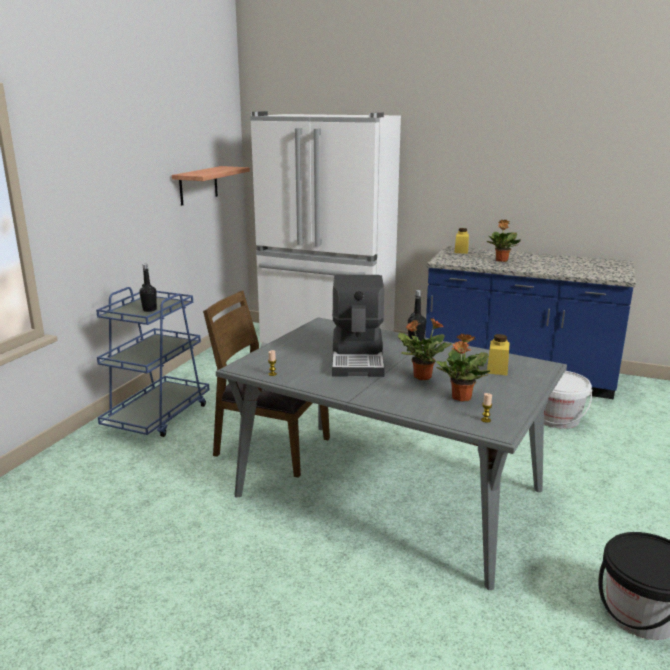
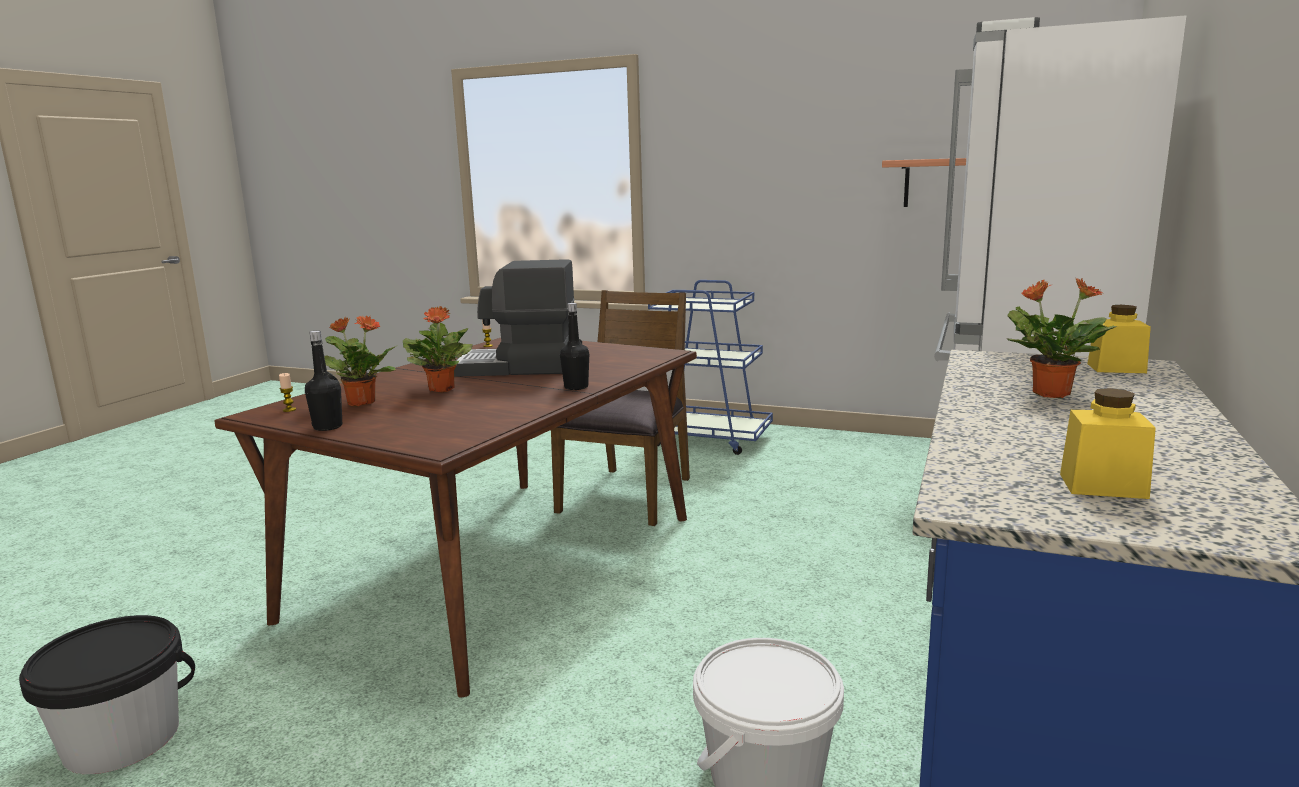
camera: 90 degrees right, 5 degrees down
(149, 310) = (696, 304): black bottle -> black bottle (328, 427)
(390, 493) = (500, 566): grey dining table -> brown dining table
(497, 369) = (441, 421): yellow jar -> yellow jar (1103, 486)

